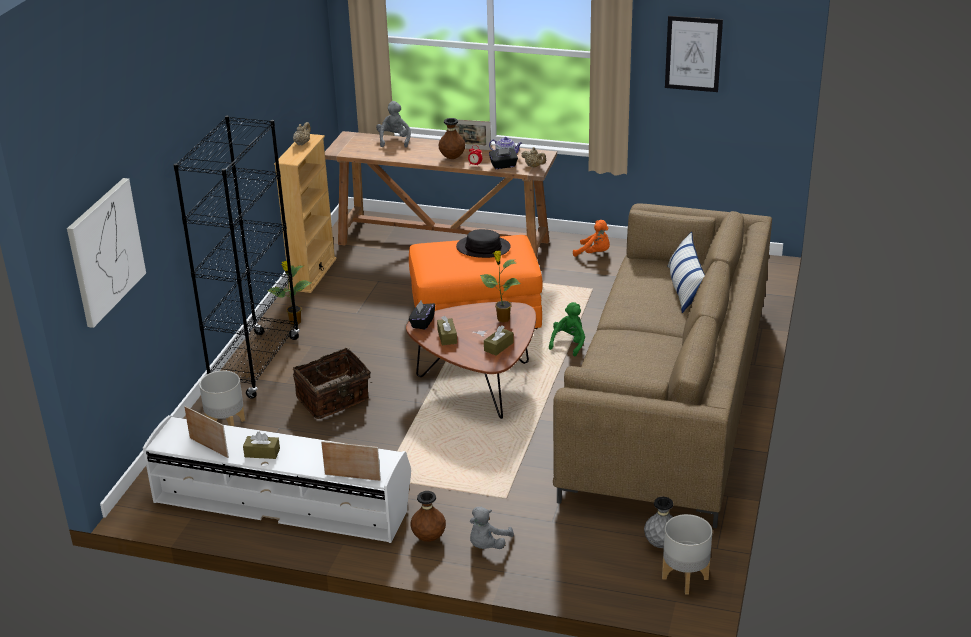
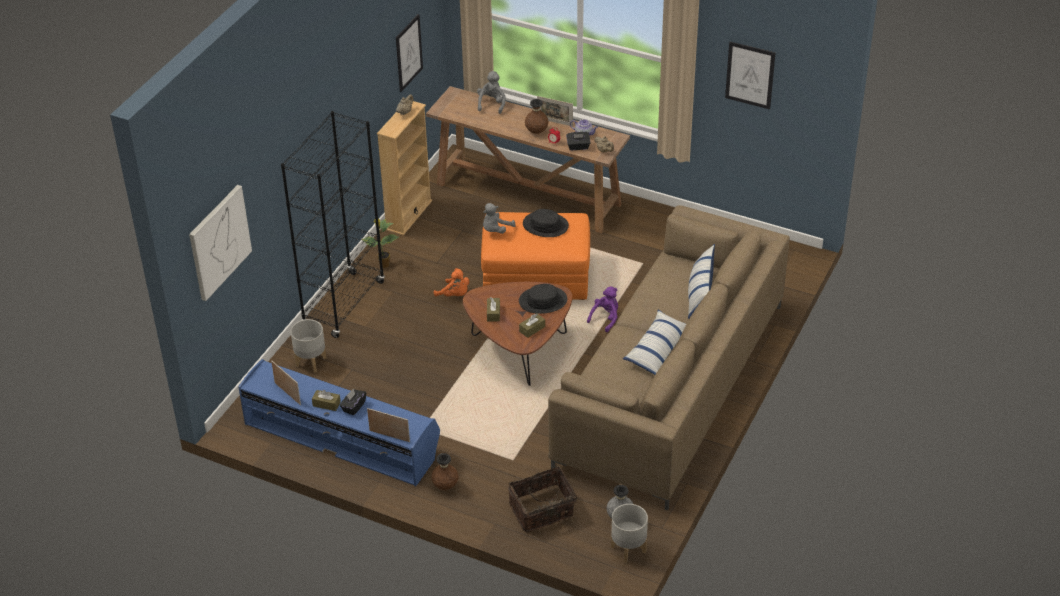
camera: 10 degrees right, 10 degrees up
(282, 501) = (341, 437): white tv stand -> blue tv stand
(299, 78) = (408, 53): none -> picture
(334, 399) = (400, 348): basket -> basket (542, 511)
(422, 323) = (477, 296): black tissue box -> black tissue box (353, 407)
(487, 545) = (488, 499): grey plush toy -> grey plush toy (496, 230)
(502, 319) = (543, 301): potted plant -> black hat
(569, 343) = (605, 318): green plush toy -> purple plush toy
(594, 253) = (656, 224): orange plush toy -> orange plush toy (454, 295)
(658, 346) = (657, 349): none -> pillow

